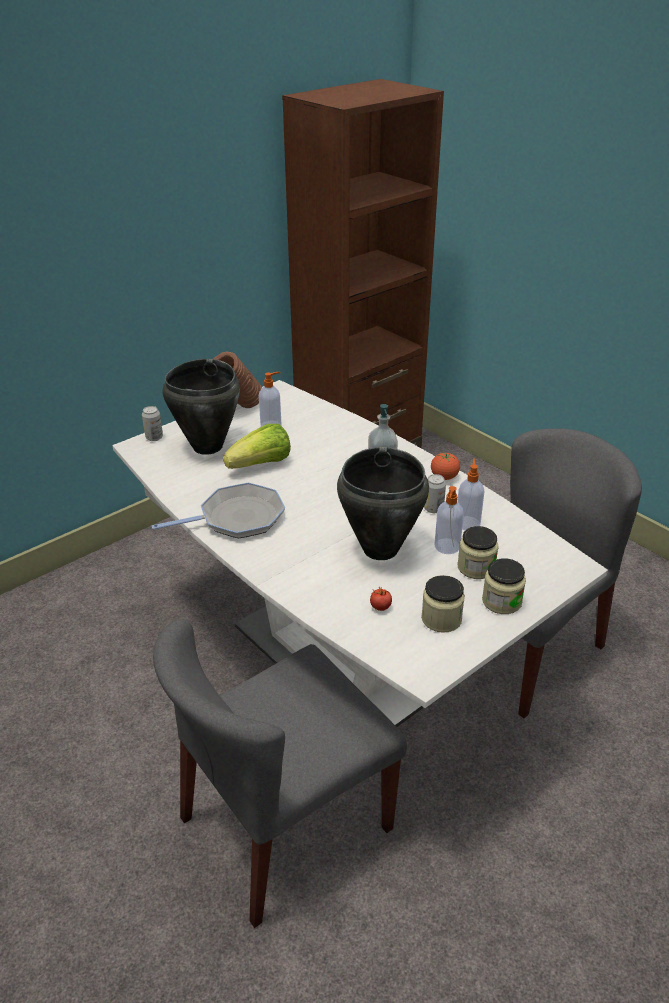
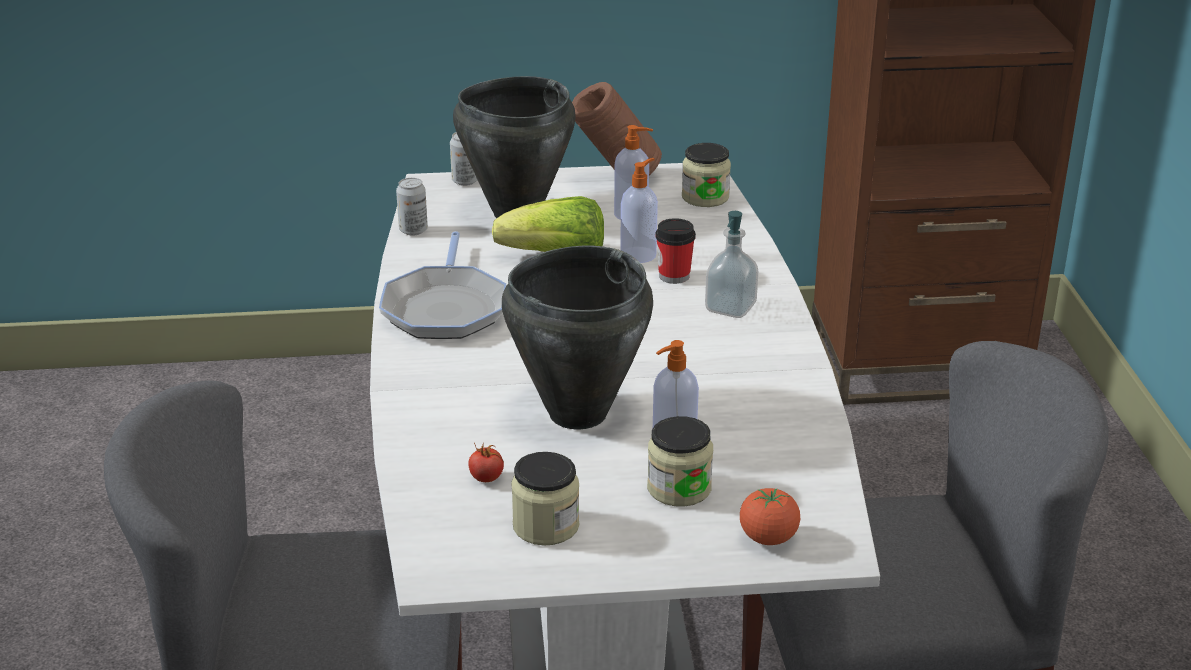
camera: 35 degrees right, 5 degrees down
(237, 518) = (445, 308): frying pan -> frying pan turned 75 degrees clockwise
(334, 452) = (674, 276): none -> cup
(433, 509) = (719, 394): can -> can (413, 230)
(444, 477) = (792, 362): tomato -> tomato (768, 538)
(467, 523) = (745, 430): soap dispenser -> soap dispenser (639, 254)
(501, 601) = (657, 543): jar -> jar (705, 197)

